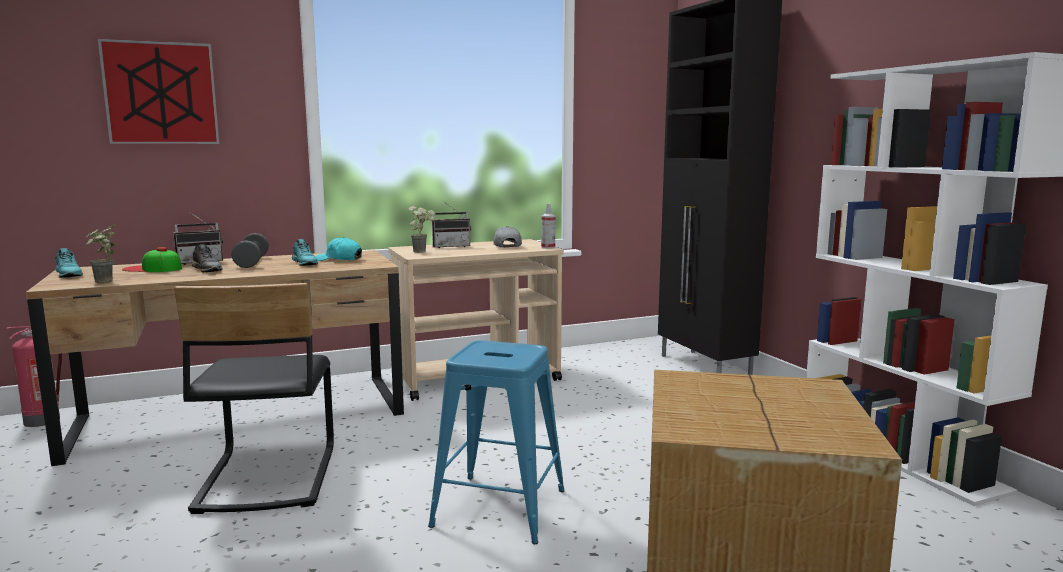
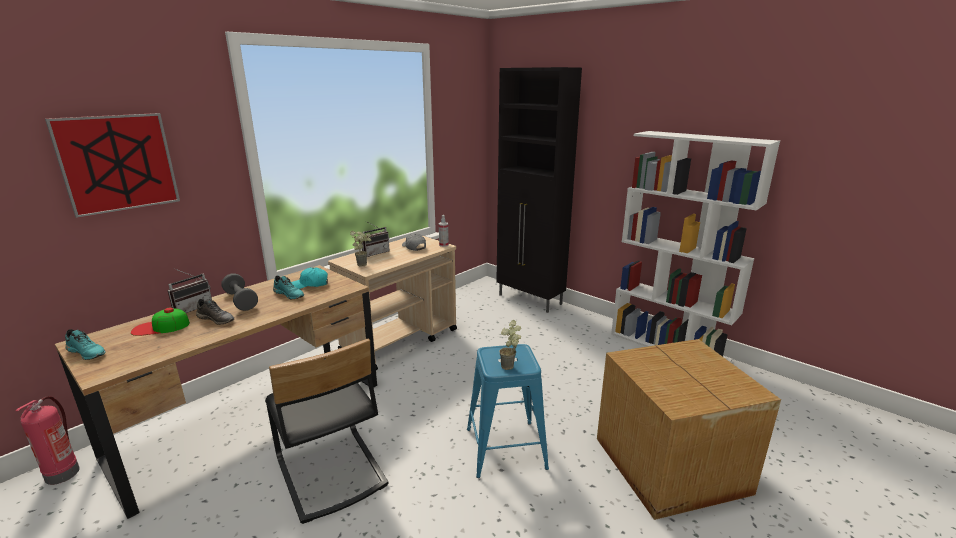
camera: 25 degrees left, 10 degrees up
(104, 282) = (145, 358): potted plant -> potted plant (511, 368)

